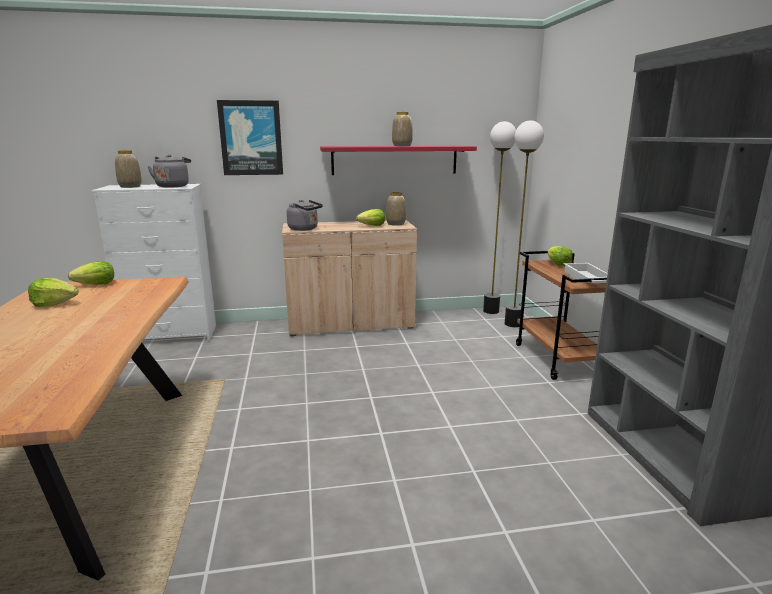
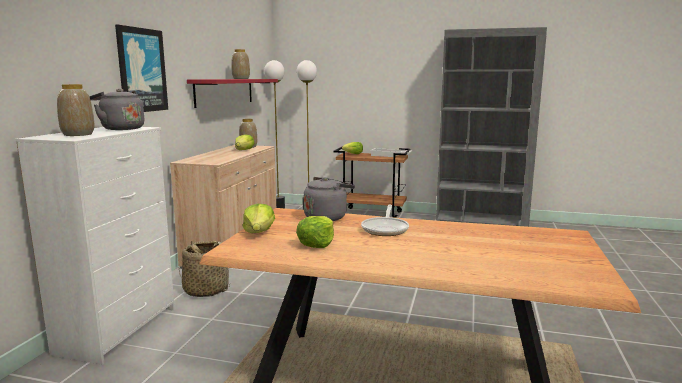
camera: 65 degrees left, 5 degrees down
(99, 318) = (385, 229): none -> frying pan
(250, 340) = (206, 290): none -> basket
(305, 229) = (218, 160): grey kettle -> grey kettle (327, 217)

